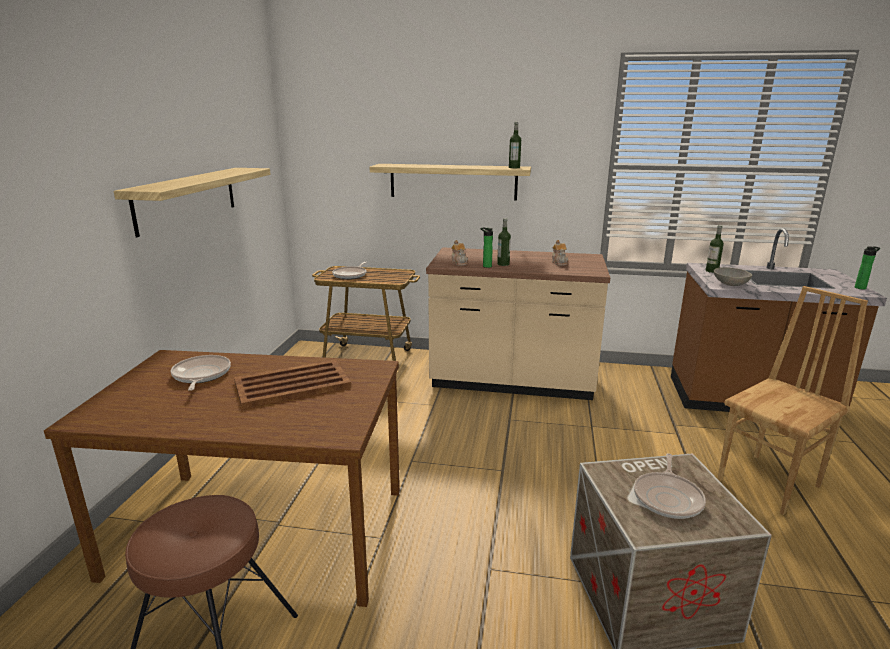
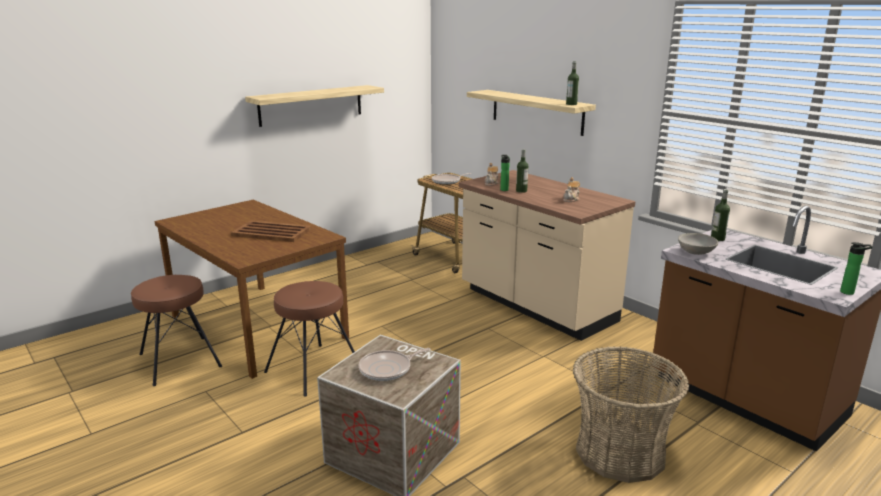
camera: 40 degrees right, 0 degrees up
(201, 375) = (245, 216): frying pan -> none
(421, 549) = (314, 369): none -> brown stool
(770, 483) = (620, 452): brown chair -> basket

